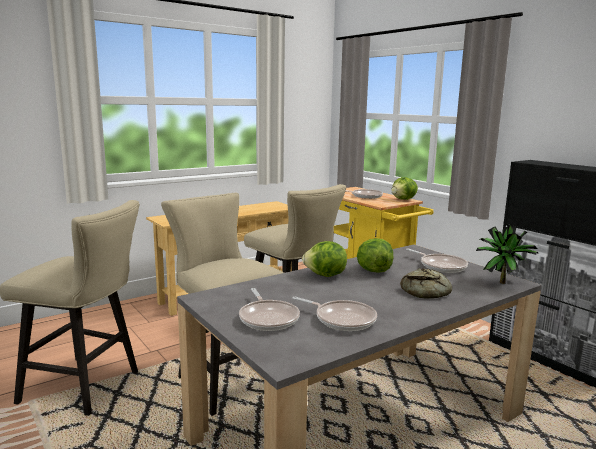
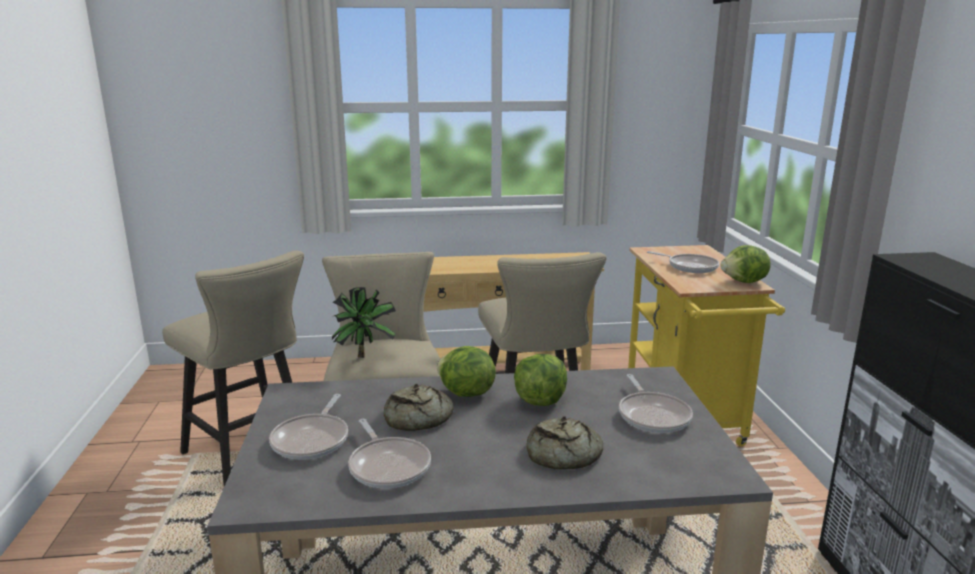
camera: 30 degrees right, 5 degrees up
(317, 292) = (417, 418): none -> bread
(501, 282) = (707, 468): potted plant -> potted plant (365, 355)

